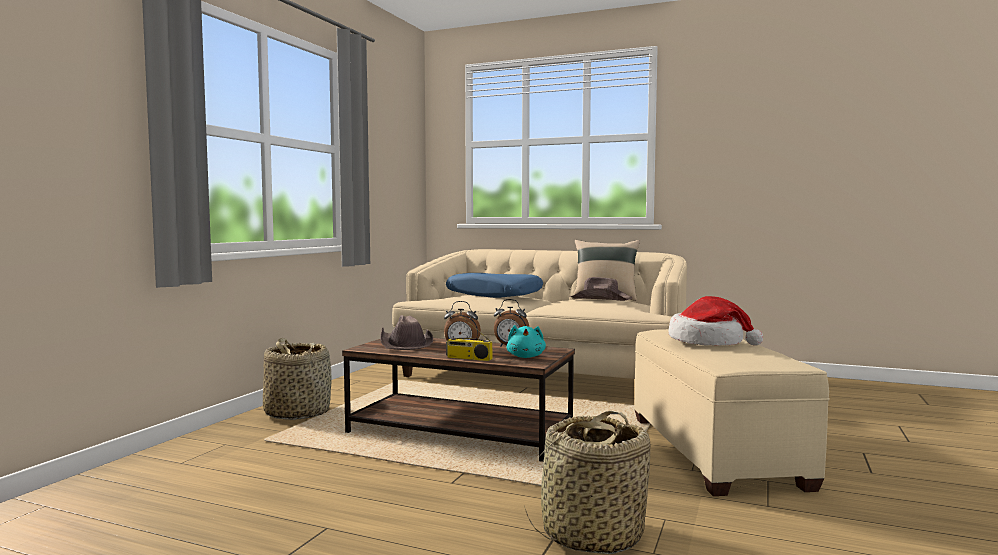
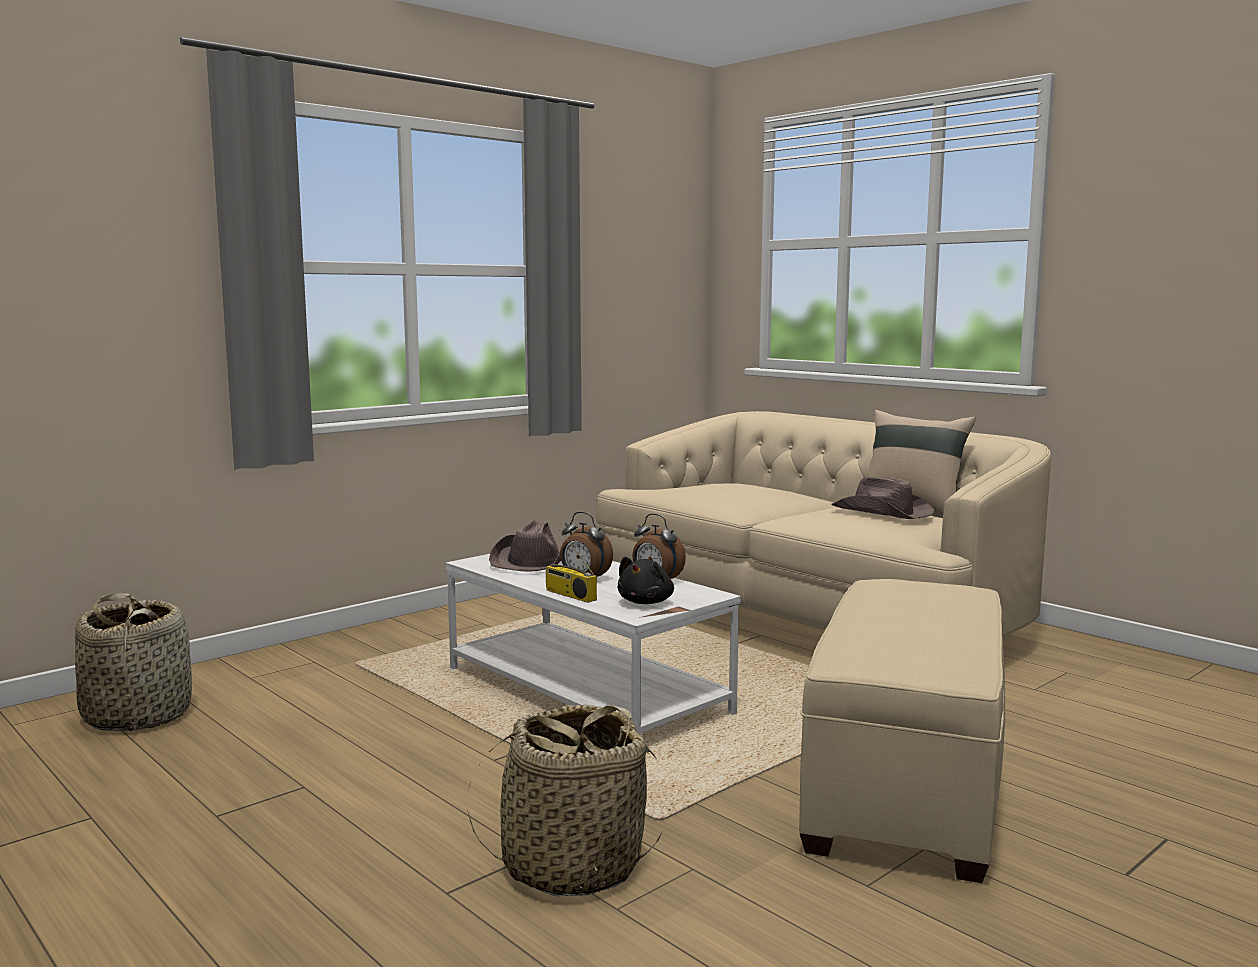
camera: 25 degrees right, 5 degrees up
(297, 413) = (429, 631): basket -> basket (138, 715)
(461, 432) = (587, 691): brown coffee table -> white coffee table
(494, 295) = (747, 488): blue pillow -> none
(526, 357) = (647, 602): turquoise plush toy -> black plush toy
(708, 342) = (905, 615): hat -> none

